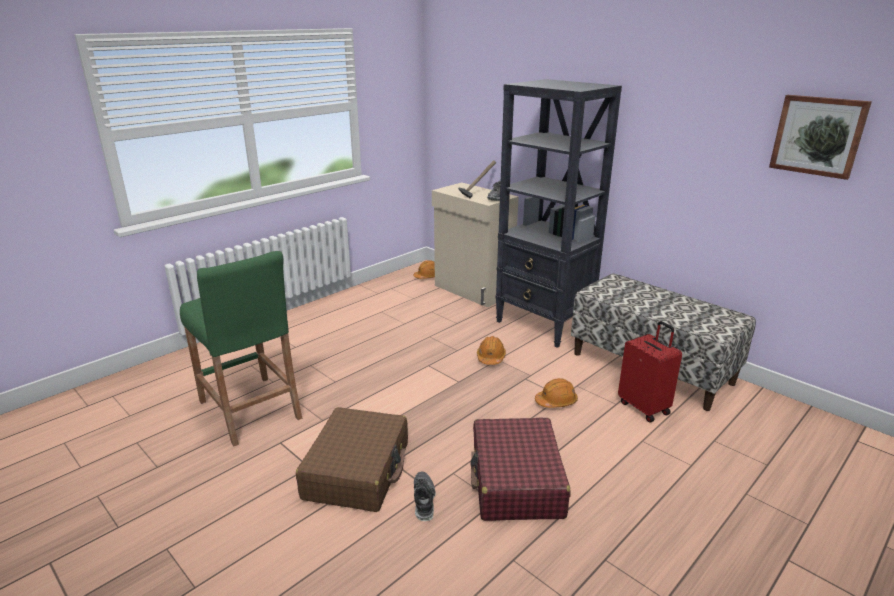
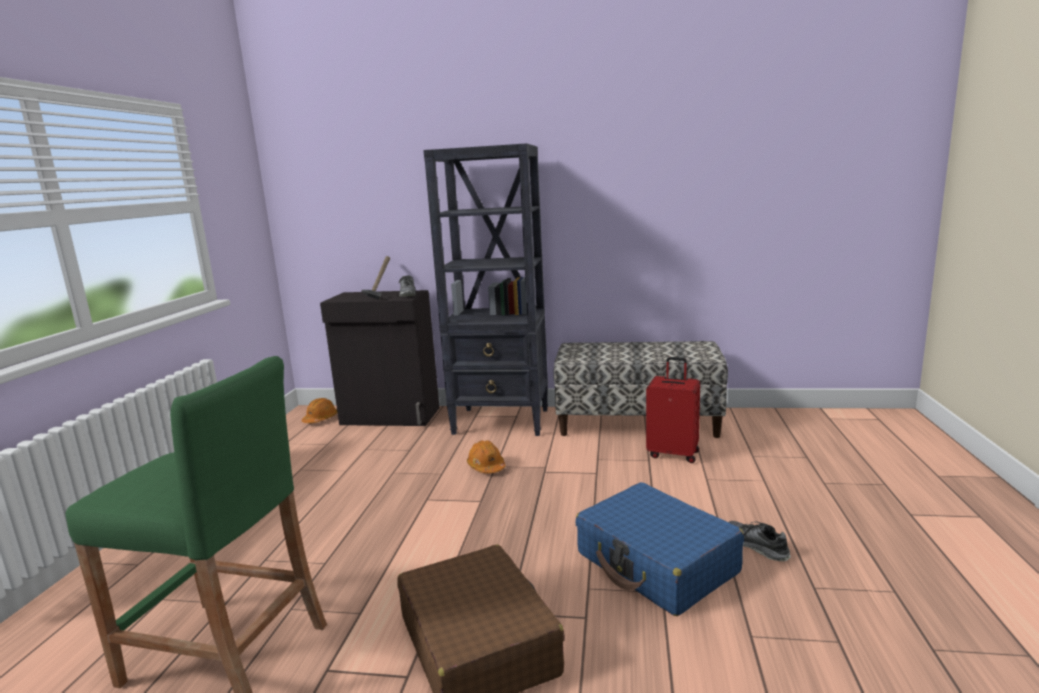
camera: 35 degrees left, 10 degrees down
(423, 500) = (593, 632): shoe -> shoe (756, 546)
(472, 291) = (390, 417): beige cabinet -> black cabinet
(516, 481) = (657, 563): red suitcase -> blue suitcase
(556, 401) = (598, 479): orange hard hat -> none
(818, 136) = (730, 164): picture -> none

